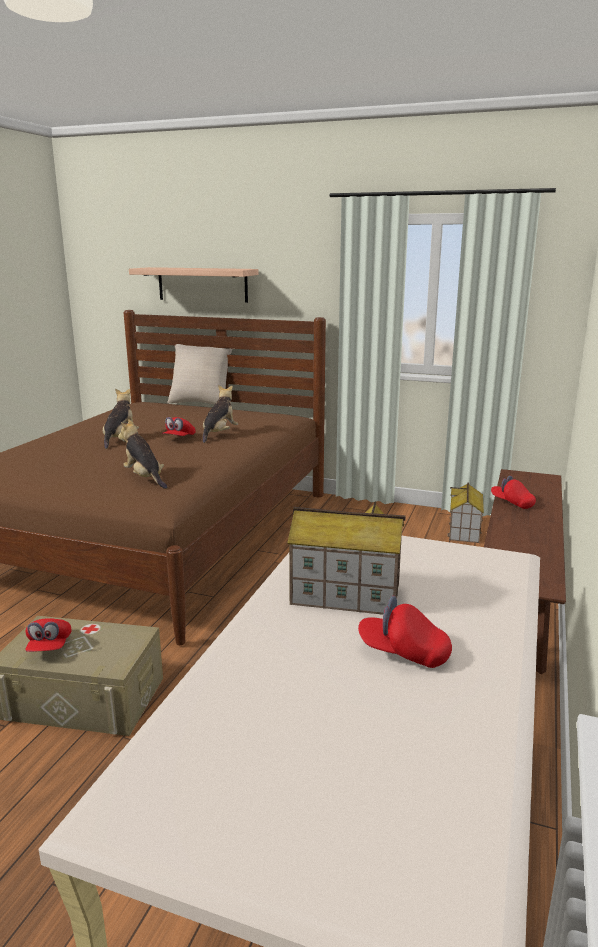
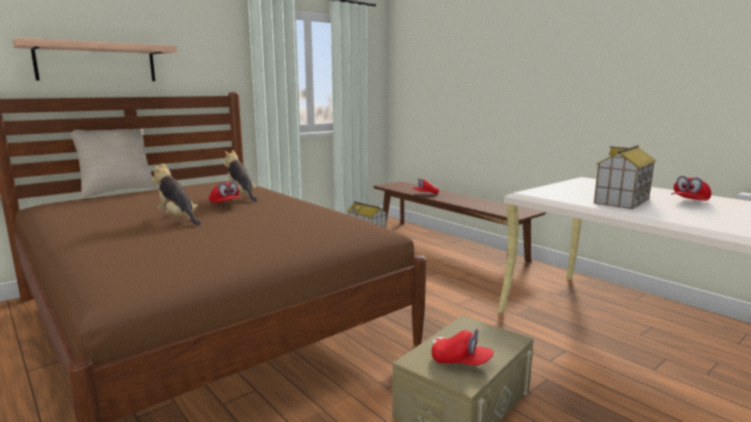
camera: 60 degrees left, 5 degrees down
(145, 478) = (315, 225): plush toy -> none

